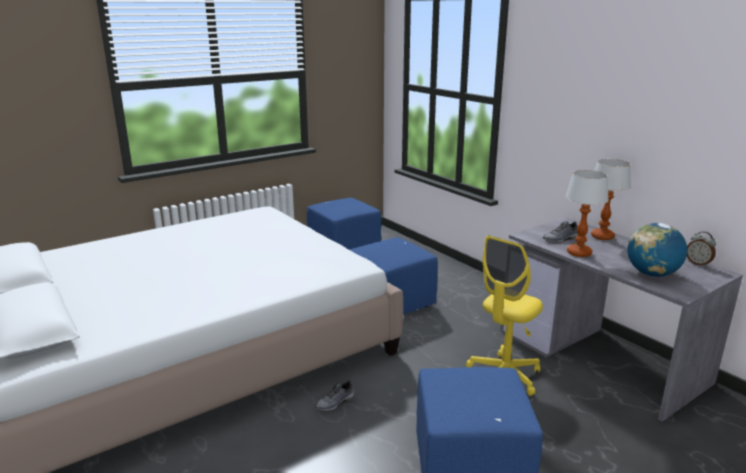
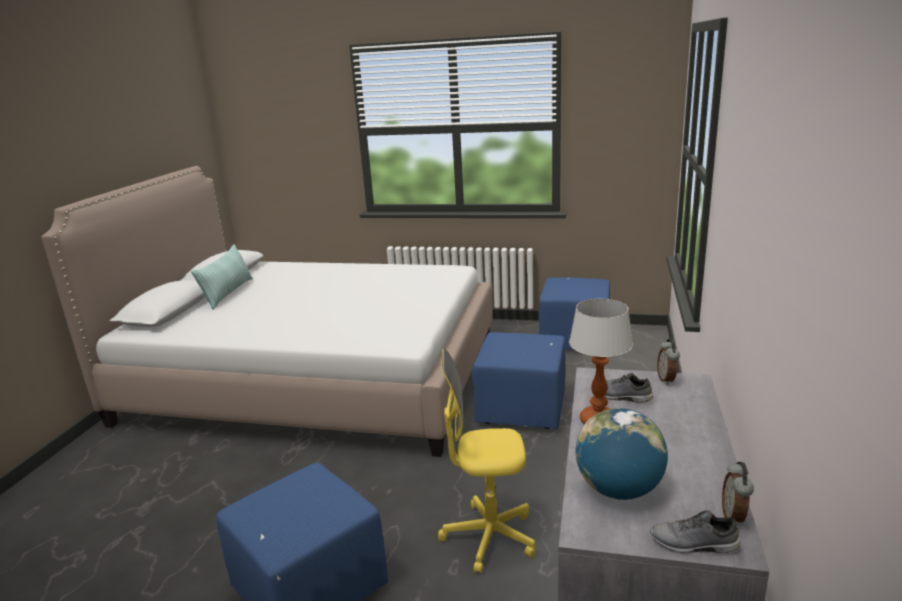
camera: 50 degrees right, 0 degrees up
(69, 290) = (228, 293): none -> pillow
(335, 403) = (328, 469): grey shoe -> grey shoe (693, 544)
(557, 225) = (667, 379): none -> alarm clock
(602, 236) = (689, 417): table lamp -> none

